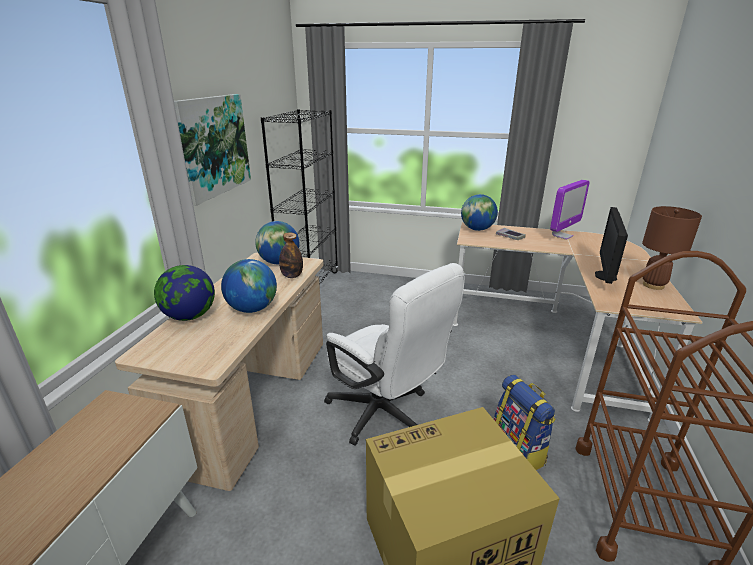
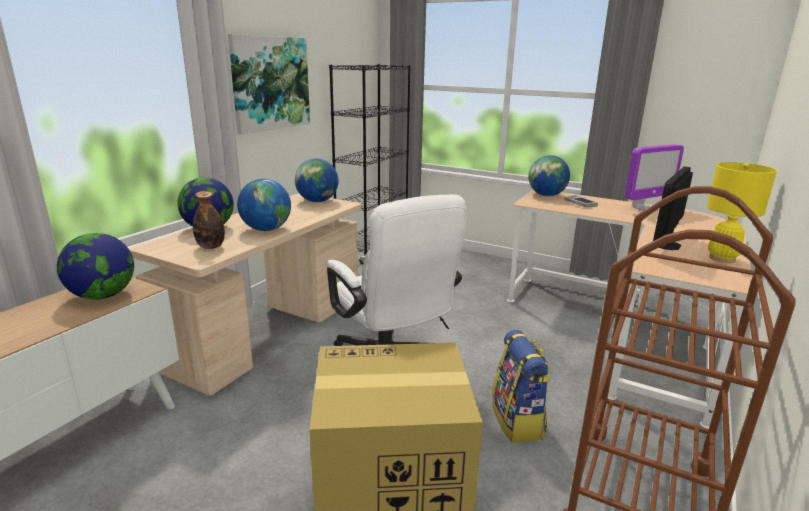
camera: 15 degrees right, 5 degrees down
(112, 430) = (103, 296): none -> globe
(292, 276) = (321, 211): bottle -> bottle (211, 247)
(653, 285) = (721, 258): brown table lamp -> yellow table lamp

